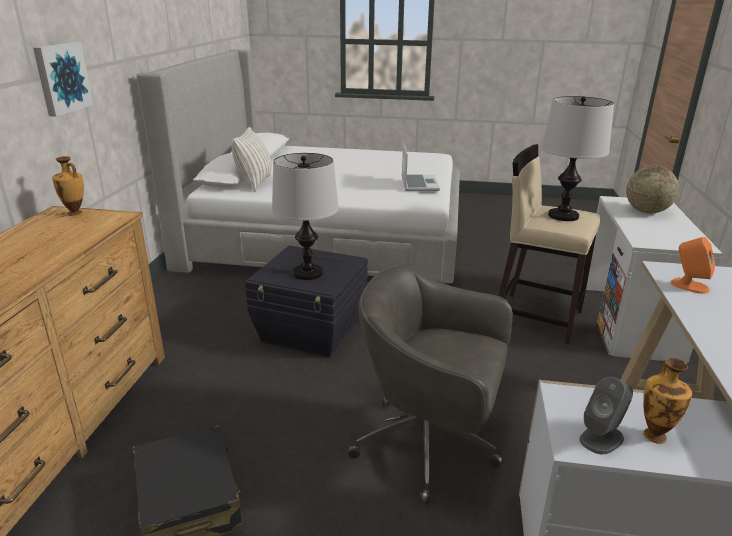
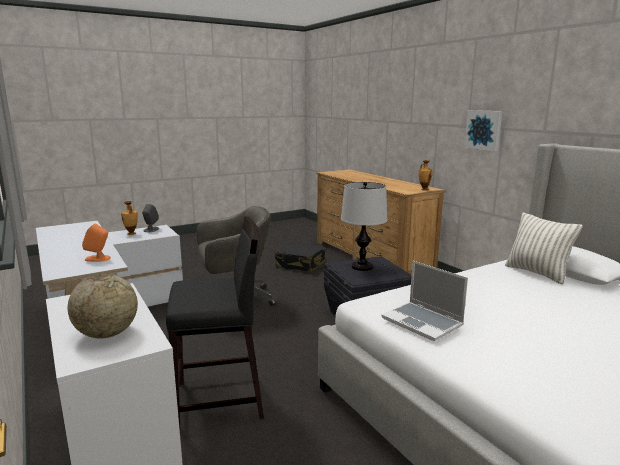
camera: 140 degrees right, 10 degrees down
(536, 317) = (220, 400): beige stool -> black stool
(563, 216) = (203, 290): table lamp -> none

